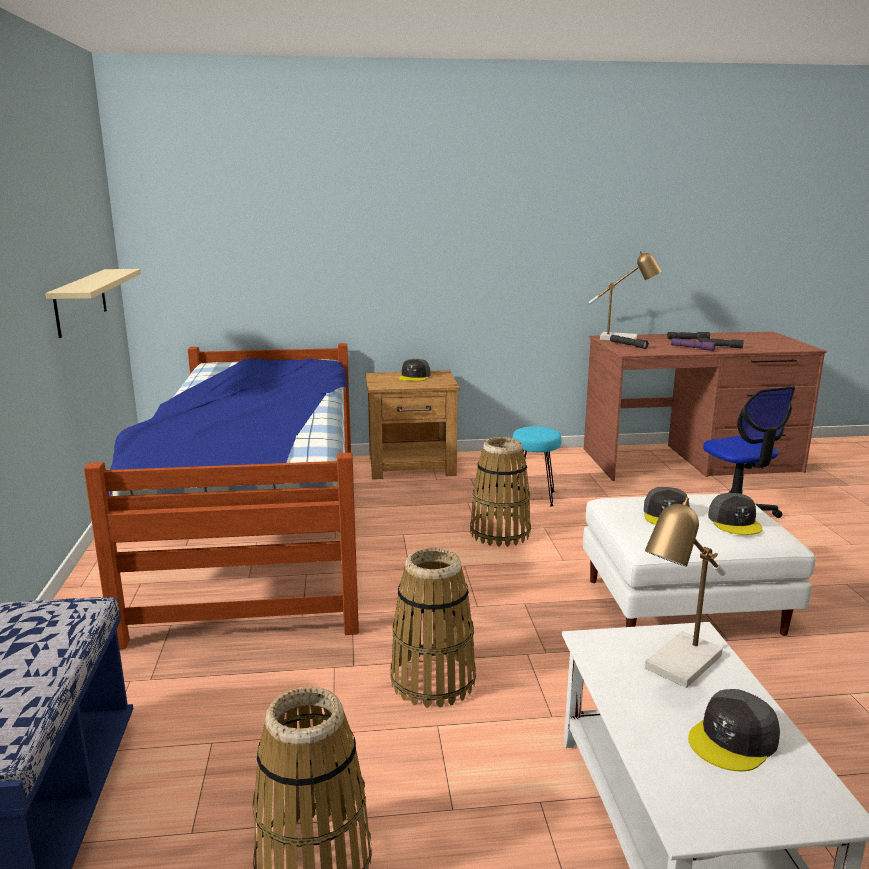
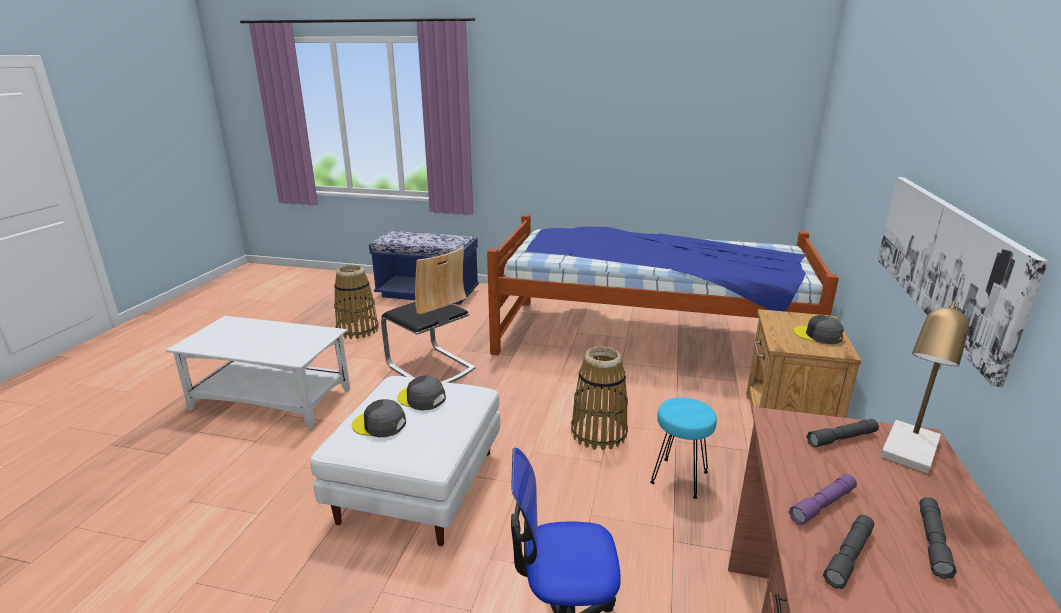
camera: 110 degrees right, 5 degrees up
(81, 301) = (702, 162): beige shelf -> none
(433, 680) = (430, 367): basket -> chair
(526, 262) = (943, 261): none -> picture
(679, 667) = (285, 345): table lamp -> none
(734, 740) = (236, 340): grey cap -> none

